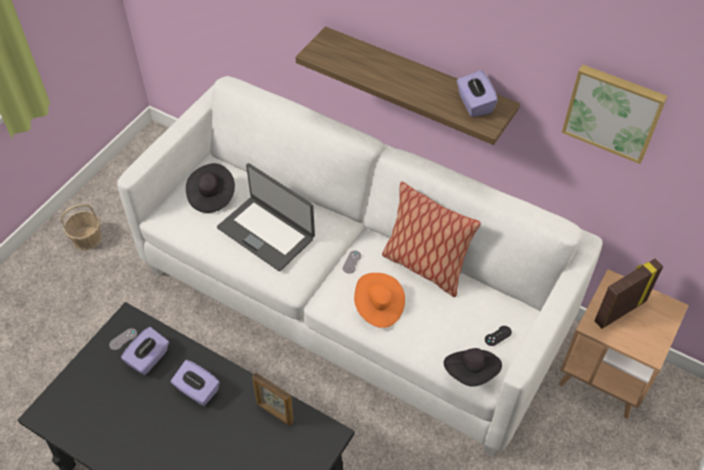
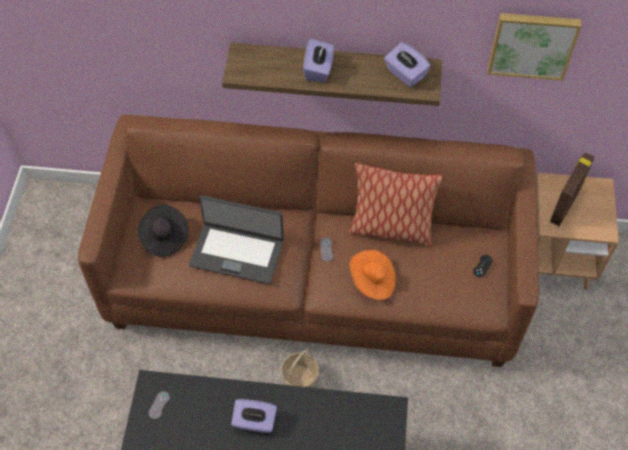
camera: 25 degrees left, 5 degrees up
(87, 239) = (31, 322): basket -> basket (300, 380)
(149, 359) = (194, 413): purple tissue box -> purple tissue box (318, 70)
(275, 413) = (333, 411): picture frame -> none
(353, 298) = (315, 278): white sofa -> brown sofa
(471, 372) = (478, 306): black hat -> none

